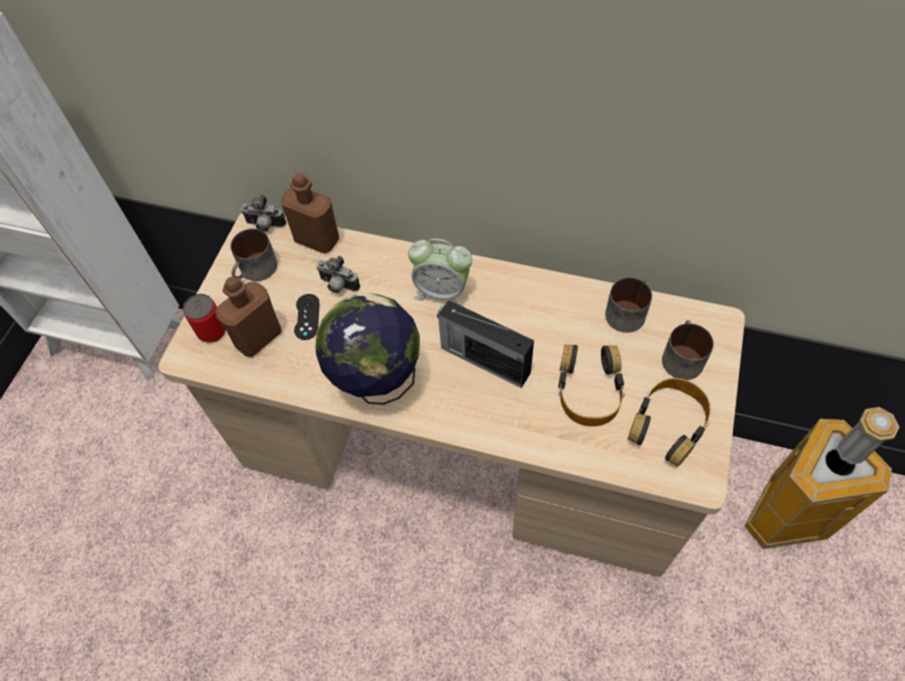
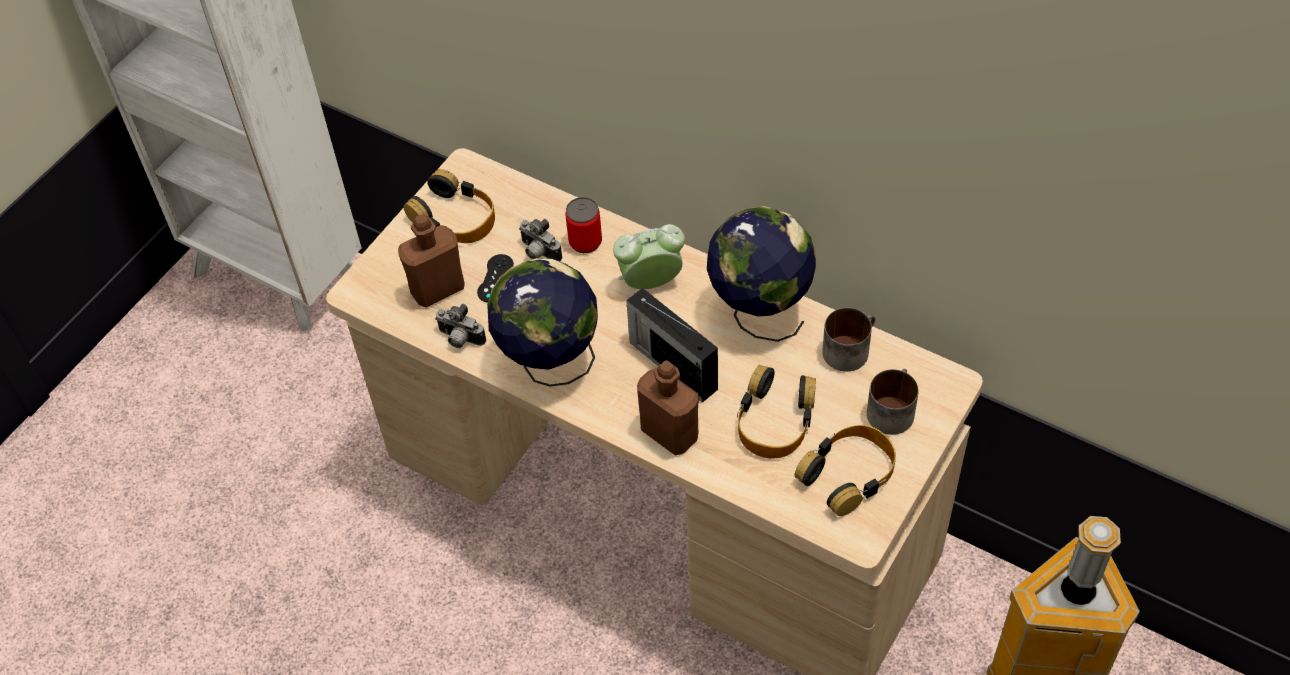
camera: 15 degrees right, 5 degrees down
(212, 331) = (391, 272): can -> can (585, 242)
(256, 270) = (455, 218): mug -> headphones
(265, 226) = (477, 170): camera -> camera (460, 339)
(317, 240) = (530, 198): brown bottle -> brown bottle (669, 433)
(442, 291) = (650, 283): alarm clock -> alarm clock turned 135 degrees clockwise
(541, 296) = (759, 312): none -> globe

